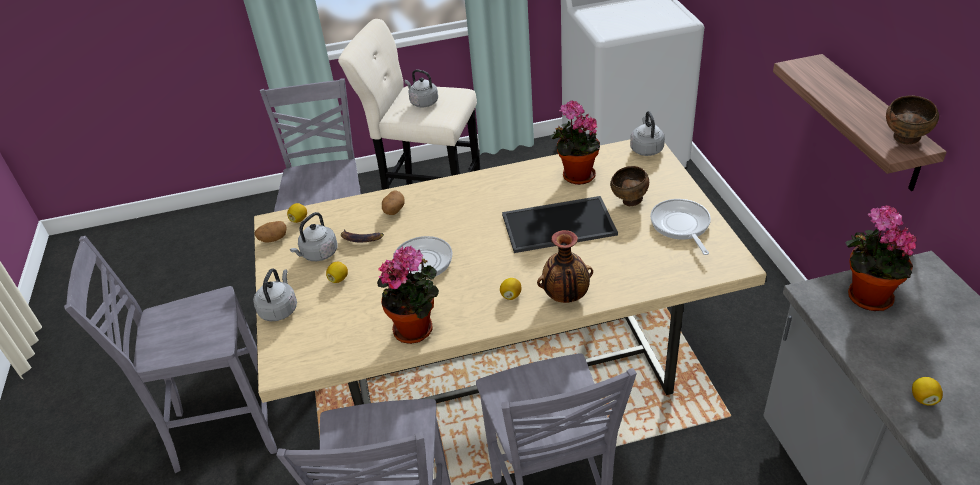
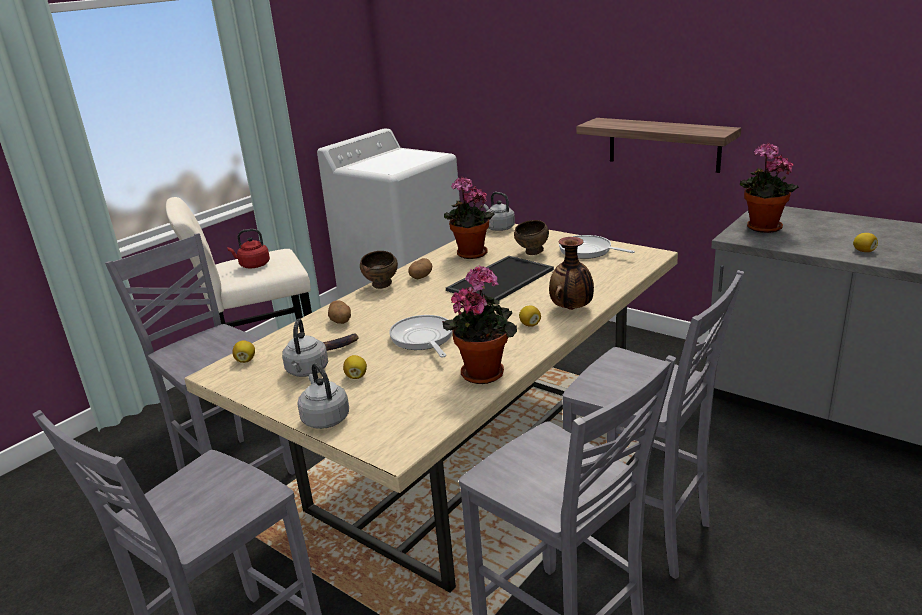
camera: 40 degrees left, 15 degrees down
(273, 239) = (236, 382): potato -> potato (420, 277)
(423, 102) = (253, 265): grey kettle -> red kettle
(905, 140) = (713, 129): brown bowl -> brown bowl (382, 286)

